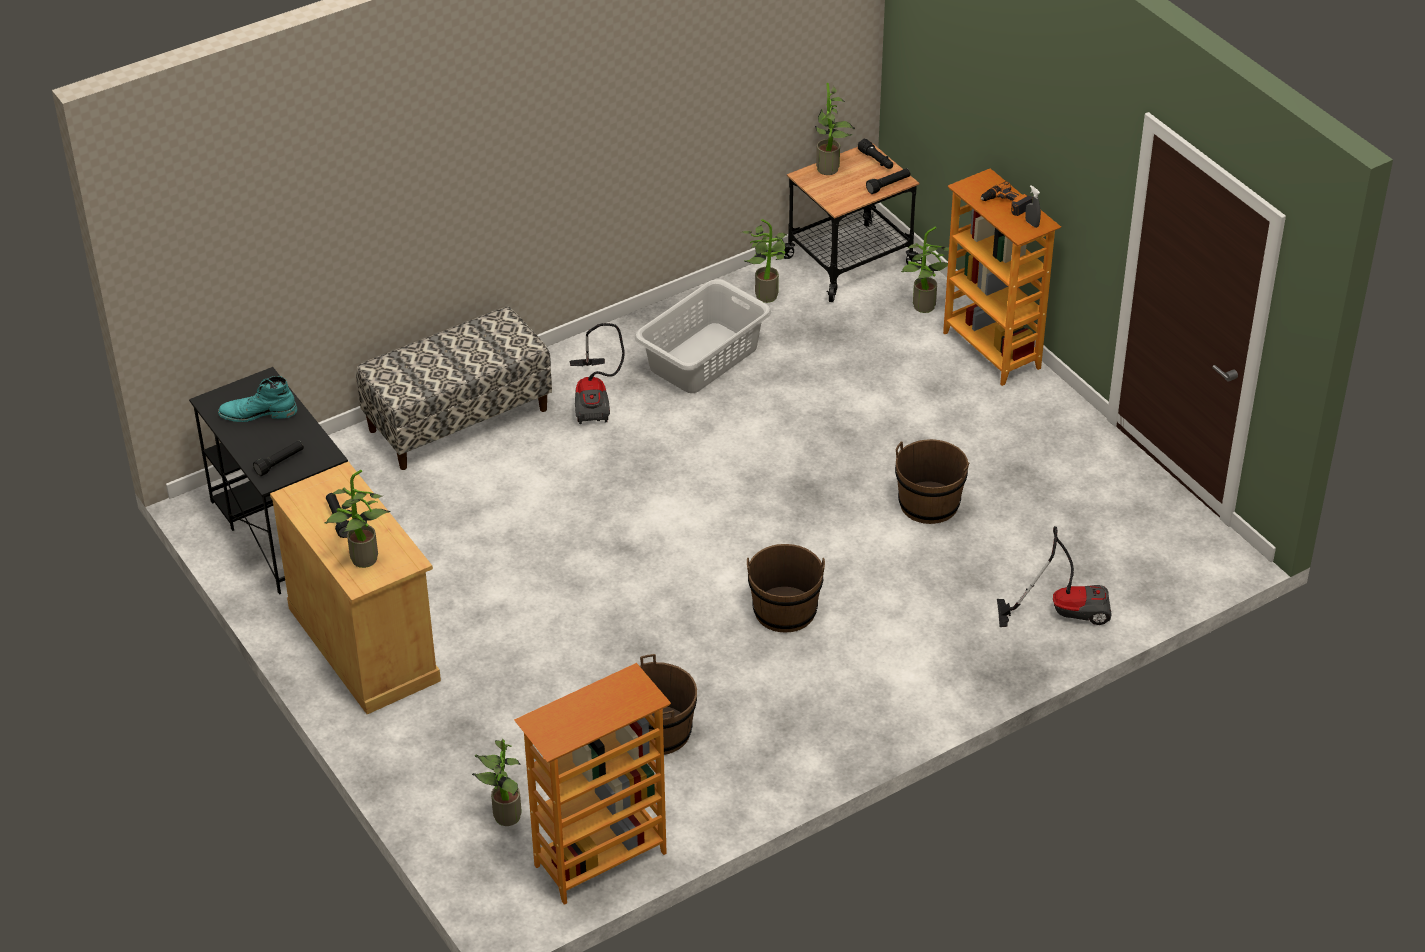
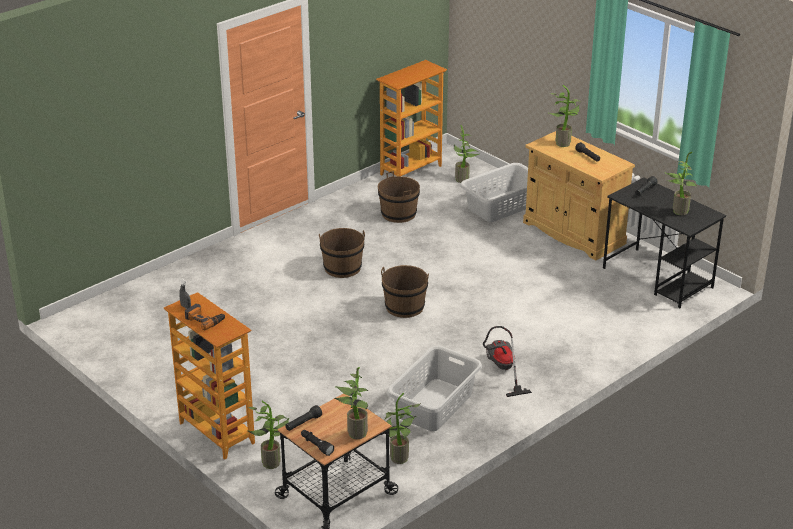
camera: 170 degrees right, 10 degrees down
(258, 413) = (678, 211): turquoise boot -> potted plant
(458, 419) = (589, 347): bench -> none
(460, 728) = (502, 206): none -> grey laundry basket
(929, 503) = (260, 329): brown bucket -> brown bucket (404, 307)
(1063, 610) = (176, 283): vacuum cleaner -> none

